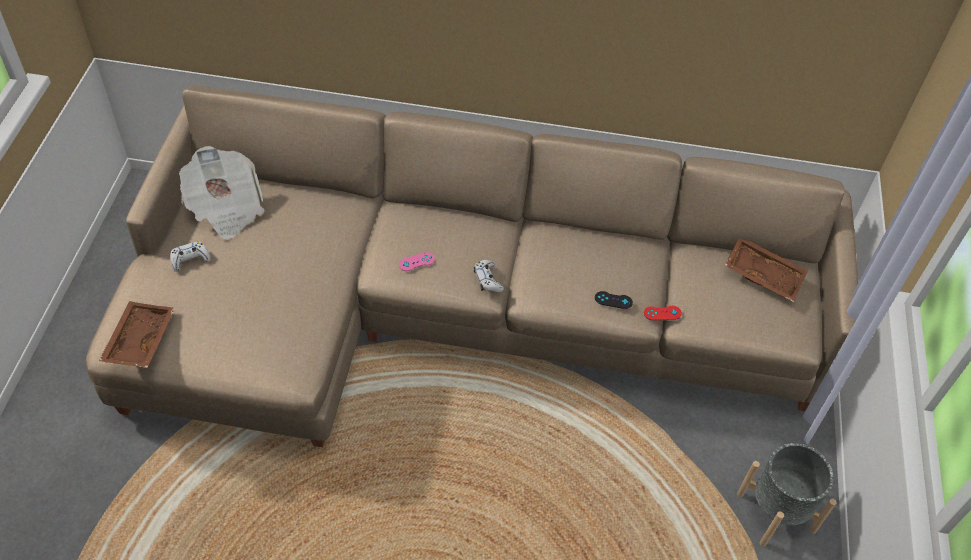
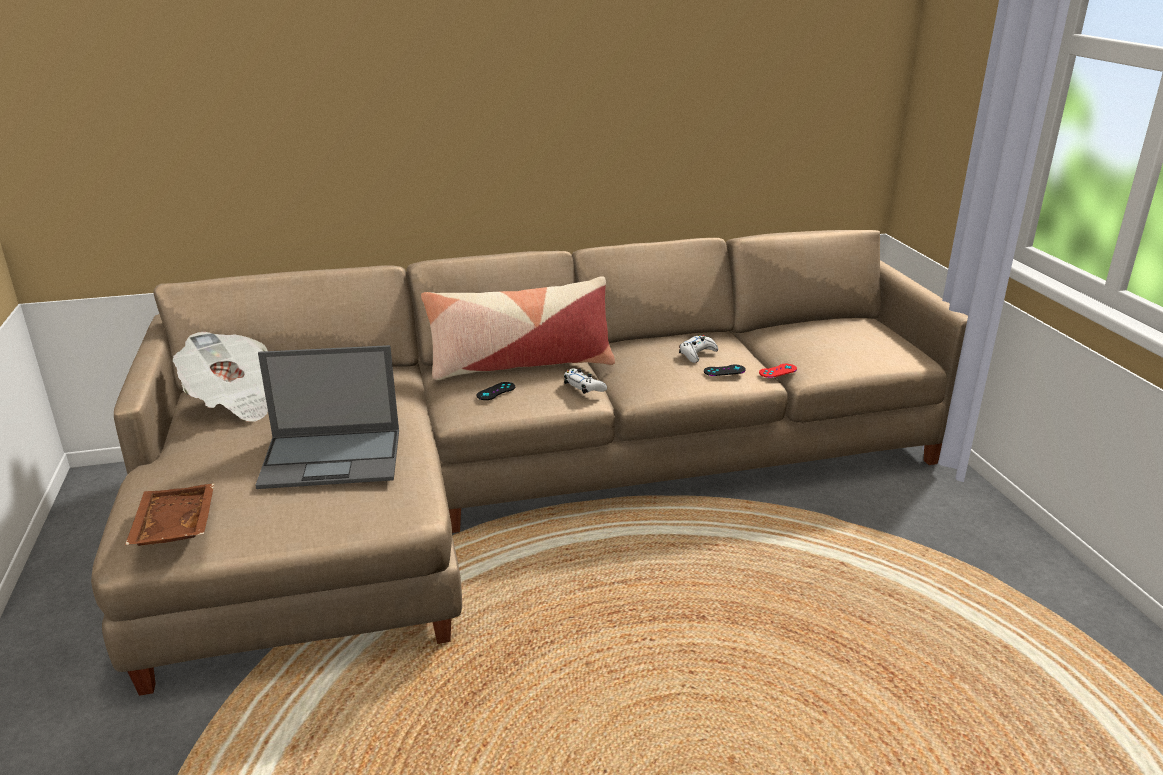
camera: 20 degrees left, 25 degrees down
(190, 259) = (212, 447): white game controller -> white game controller (697, 354)
(264, 304) = (333, 458): none -> laptop
(416, 262) = (496, 391): pink game controller -> black game controller
(454, 231) = (520, 364): none -> pillow
(763, 274) = (844, 326): brown tray -> none
(776, 511) = (984, 542): grey planter -> none

